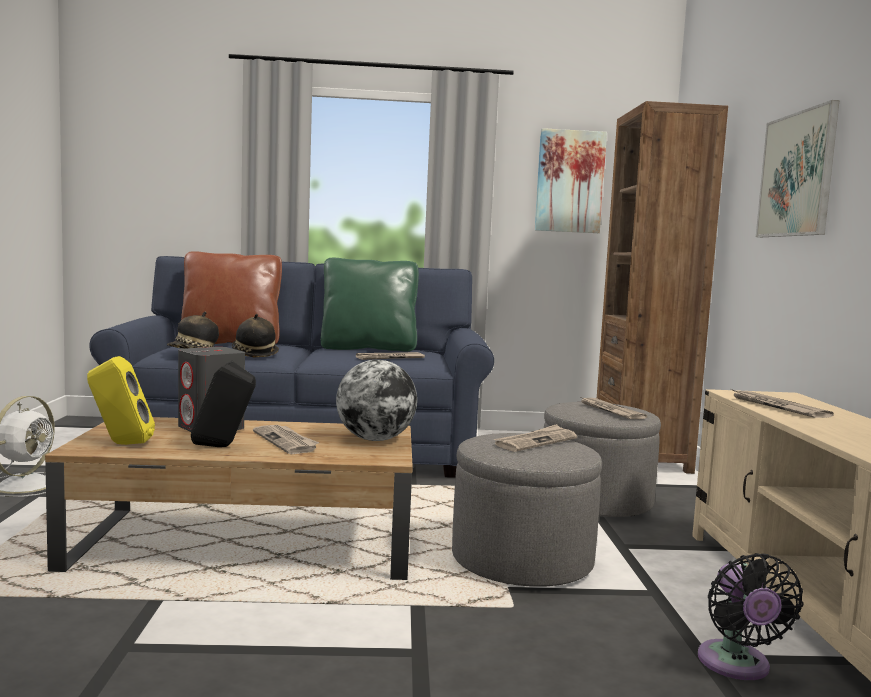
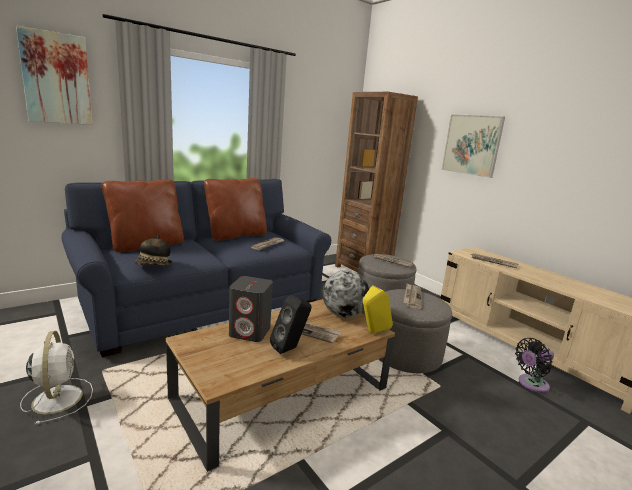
camera: 35 degrees left, 10 degrees up
(120, 444) = (231, 368): yellow speaker -> yellow speaker (372, 333)
(254, 354) = (190, 257): hat -> none
(368, 348) = (236, 235): green pillow -> brown pillow
(569, 181) = (316, 122): picture -> picture (56, 78)
(736, 666) = (531, 384): black fan -> black fan turned 105 degrees clockwise

